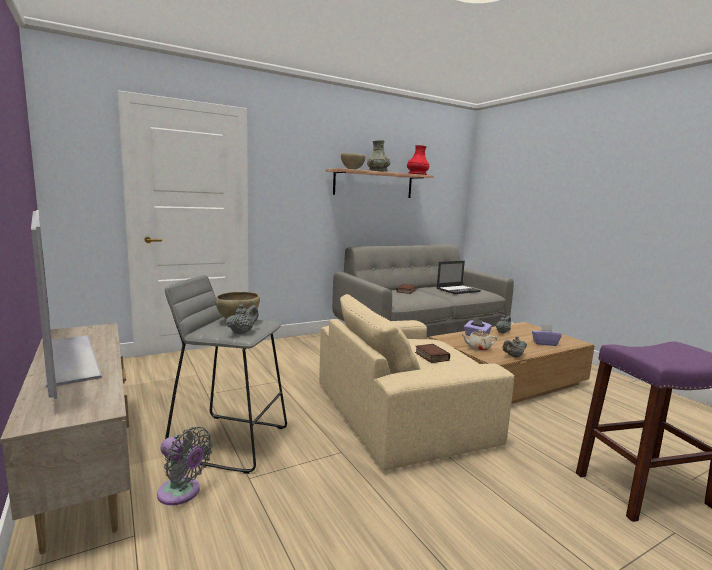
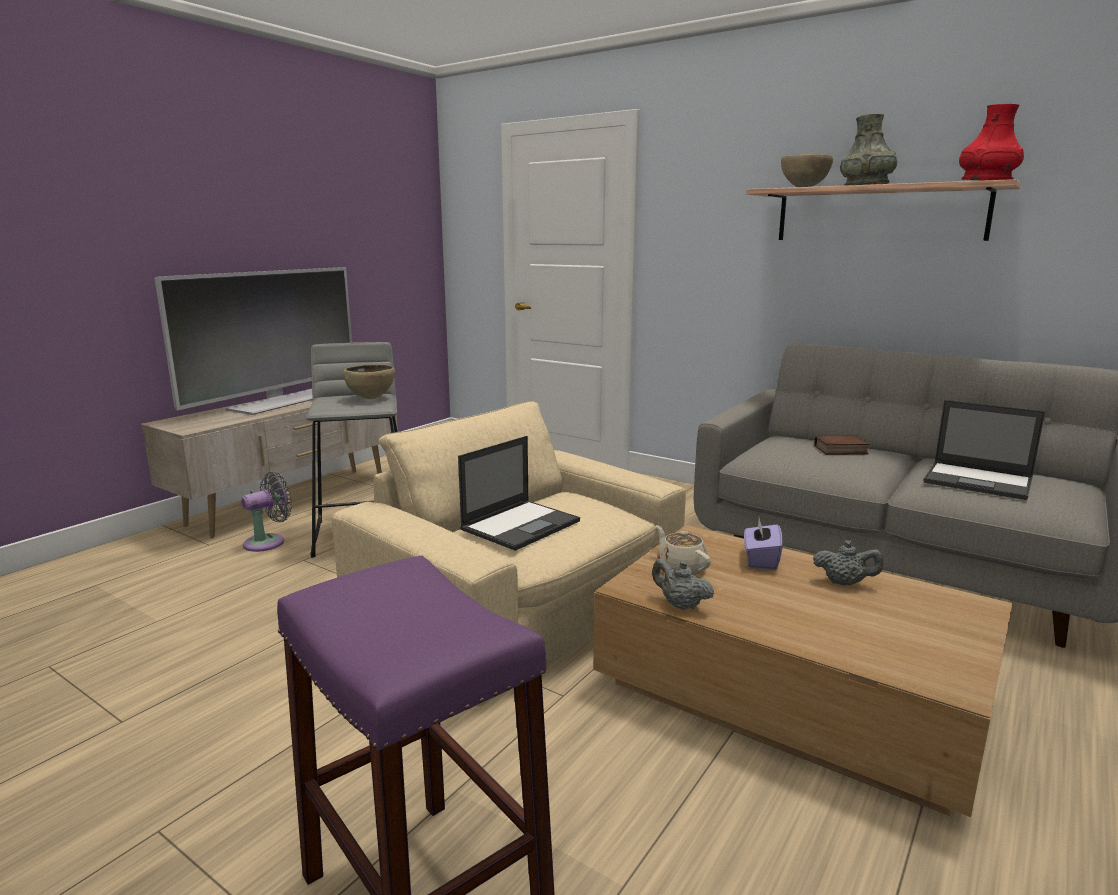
camera: 65 degrees right, 5 degrees up
(182, 493) = (268, 542): grey fan -> grey fan turned 135 degrees counterclockwise
(242, 332) = (331, 405): grey teapot -> none
(430, 356) = (521, 525): book -> laptop
(544, 343) = (847, 636): purple tissue box -> none

